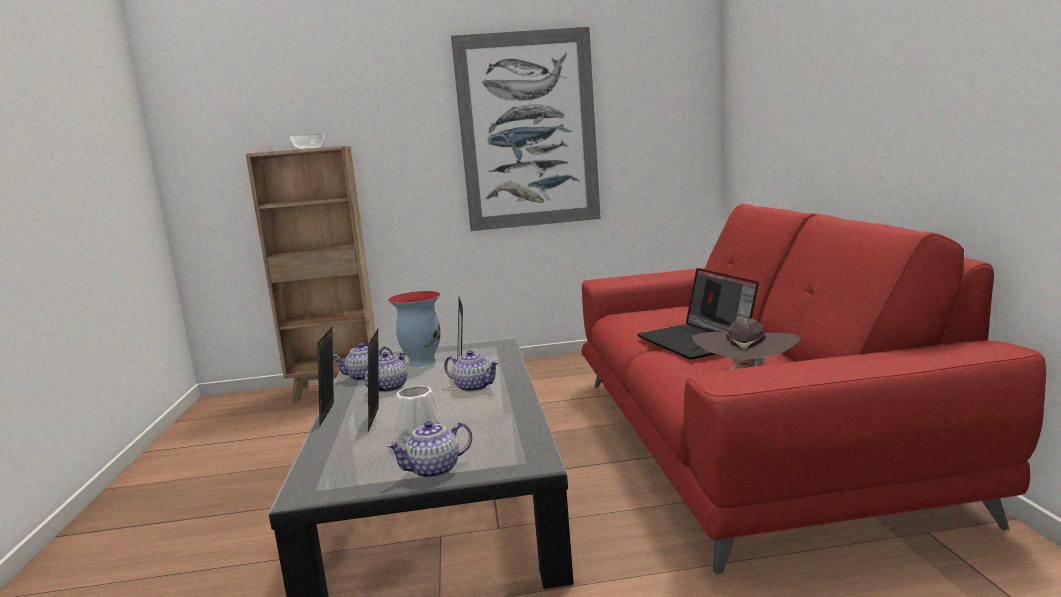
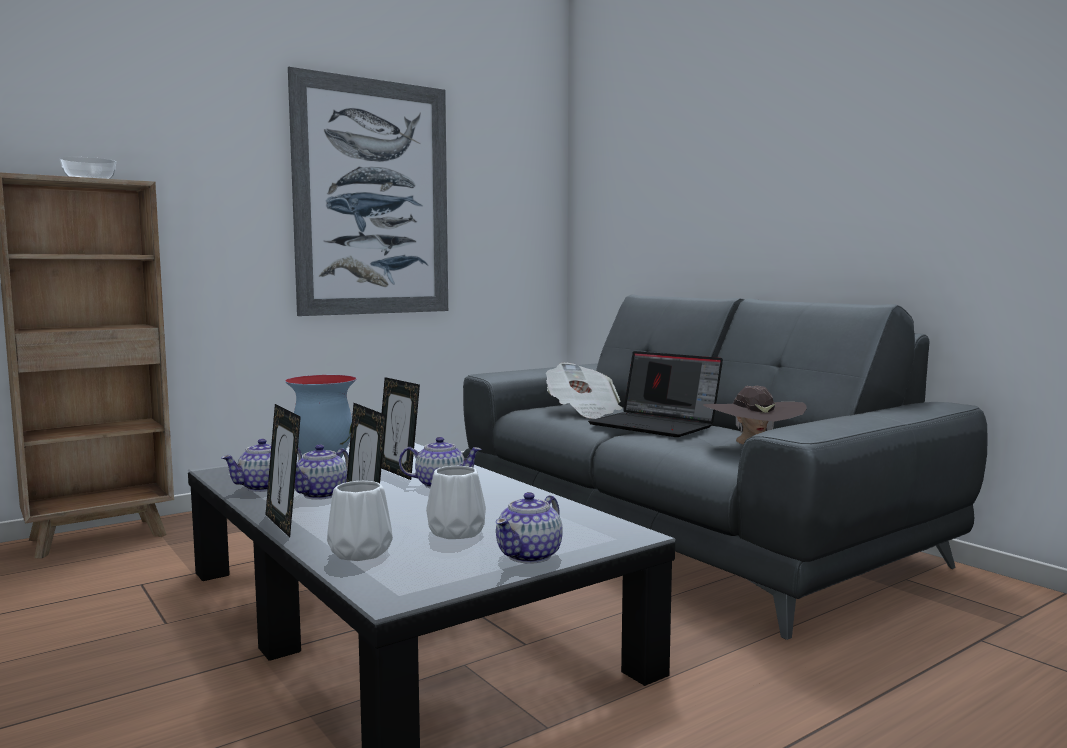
camera: 30 degrees left, 5 degrees down
(337, 447) = (358, 553): none -> white vase
(388, 388) = (322, 494): teapot -> teapot turned 150 degrees counterclockwise
(659, 320) = (583, 411): none -> newspaper
(745, 439) = (686, 532): red sofa -> grey sofa

